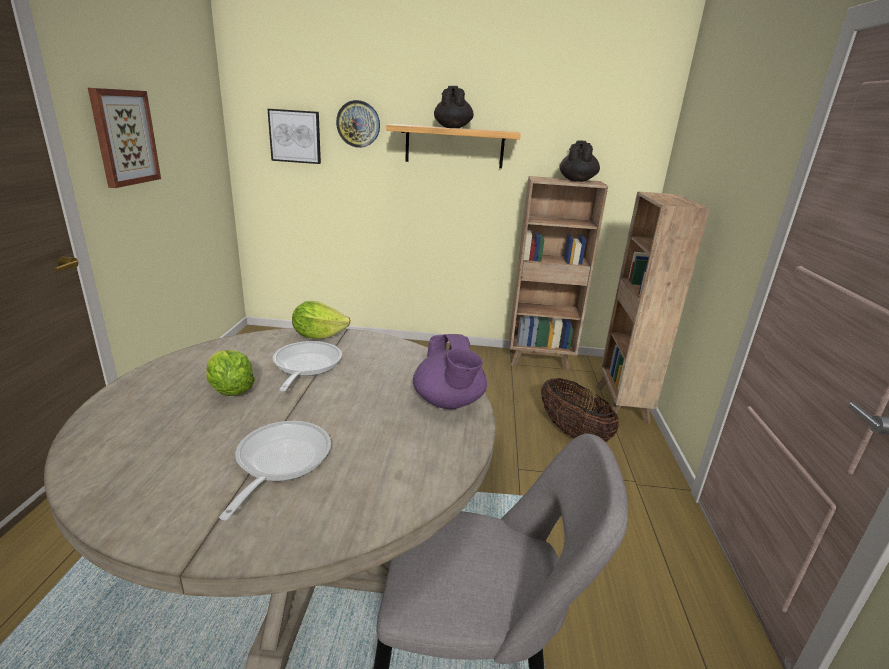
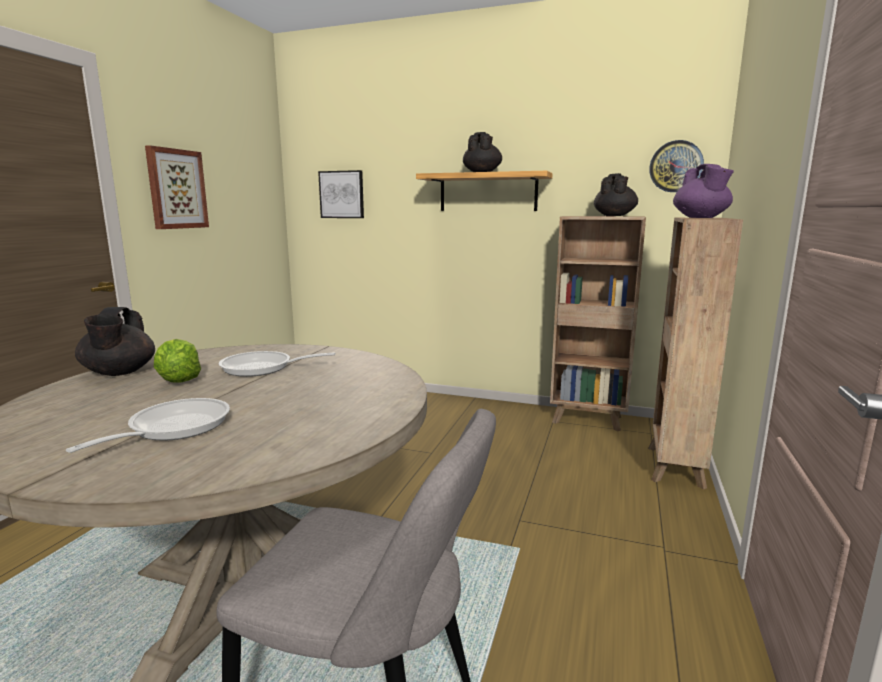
camera: 15 degrees right, 10 degrees down
(151, 382) = (119, 373): none -> black teapot
(305, 366) = (263, 368): frying pan -> frying pan turned 105 degrees counterclockwise
(318, 335) = (296, 349): lettuce -> none
(358, 124) = (397, 178): wall clock -> wall clock (675, 166)
(449, 402) = (379, 399): purple teapot -> purple teapot (700, 218)
(572, 433) = (600, 490): basket -> none

